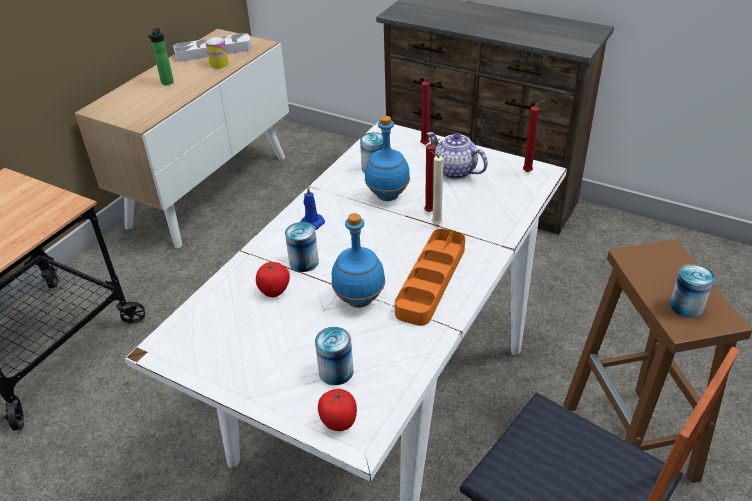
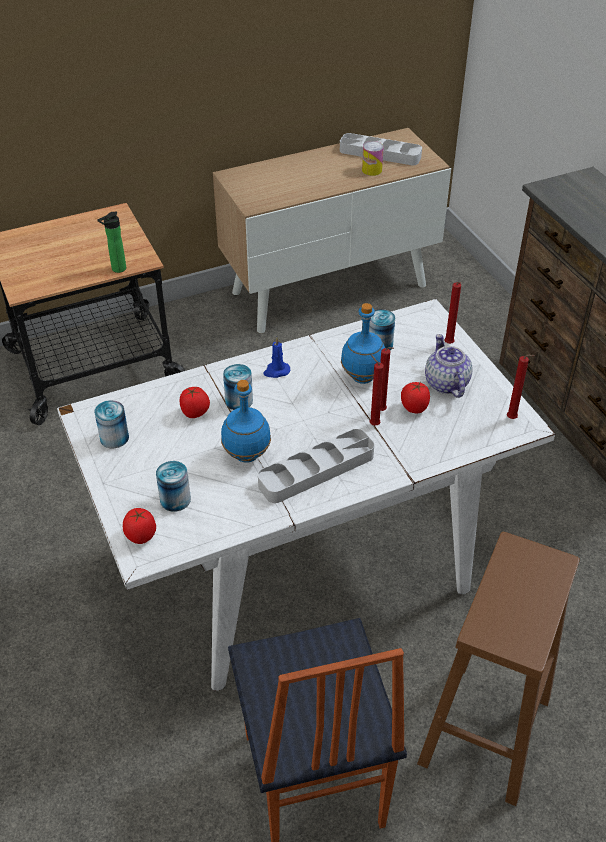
camera: 35 degrees right, 5 degrees up
(166, 83) = (309, 172): bottle -> bottle (117, 269)
(431, 280) = (316, 470): orange tray -> grey tray
(435, 224) = (373, 424): beige candle -> red candle
(452, 198) = (414, 408): none -> tomato
(686, 306) = (507, 618): can -> can (114, 438)

